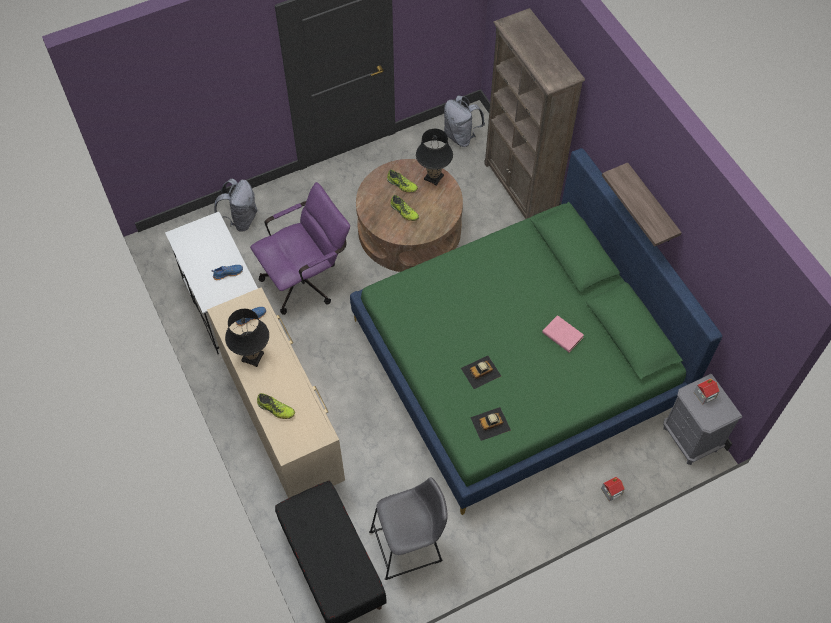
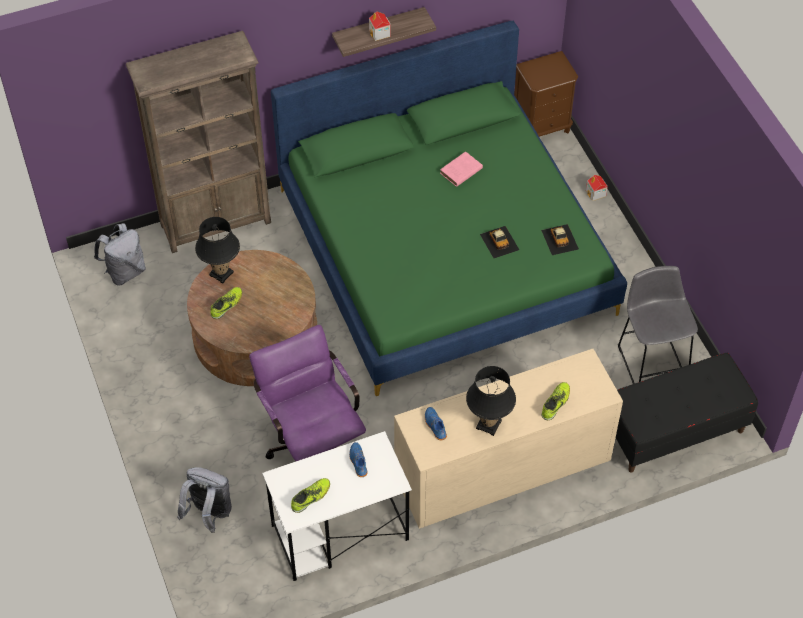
camera: 85 degrees left, 5 degrees down
(404, 212) = (267, 306): shoe -> shoe (311, 497)
(690, 438) = (542, 126): grey nightstand -> brown nightstand
(704, 395) = (539, 72): toy house -> toy house (379, 33)

